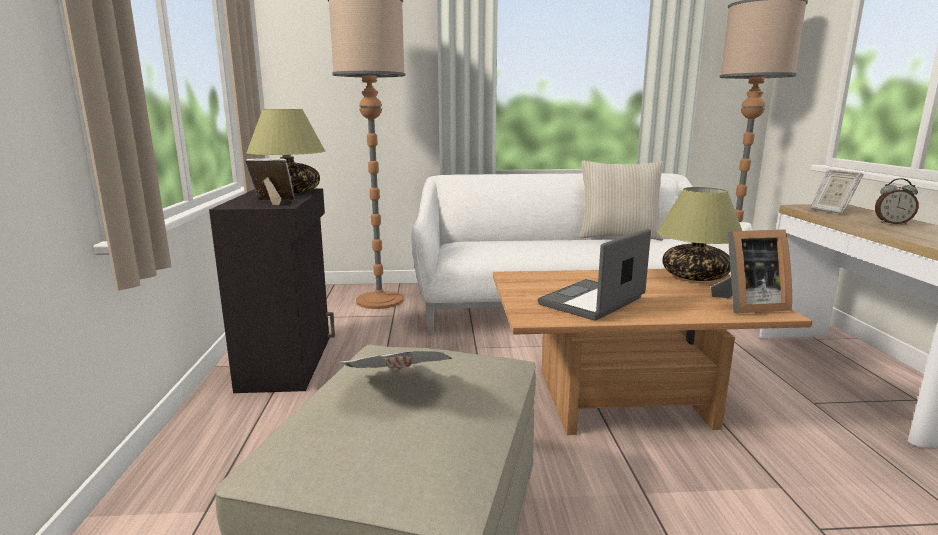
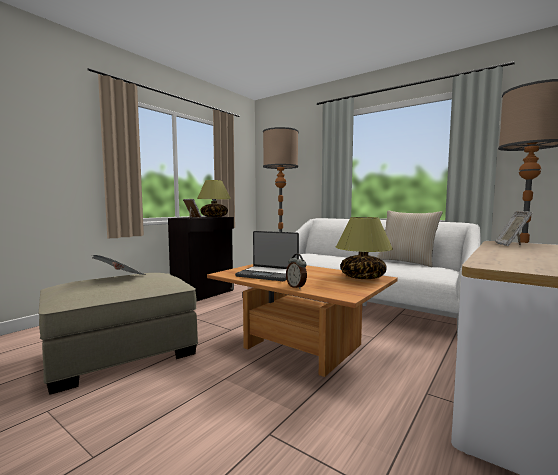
camera: 40 degrees right, 10 degrees down
(593, 302) = (268, 274): laptop -> laptop turned 150 degrees counterclockwise
(747, 306) = (340, 290): picture frame -> none
(892, 223) = (525, 253): alarm clock -> alarm clock (296, 287)

